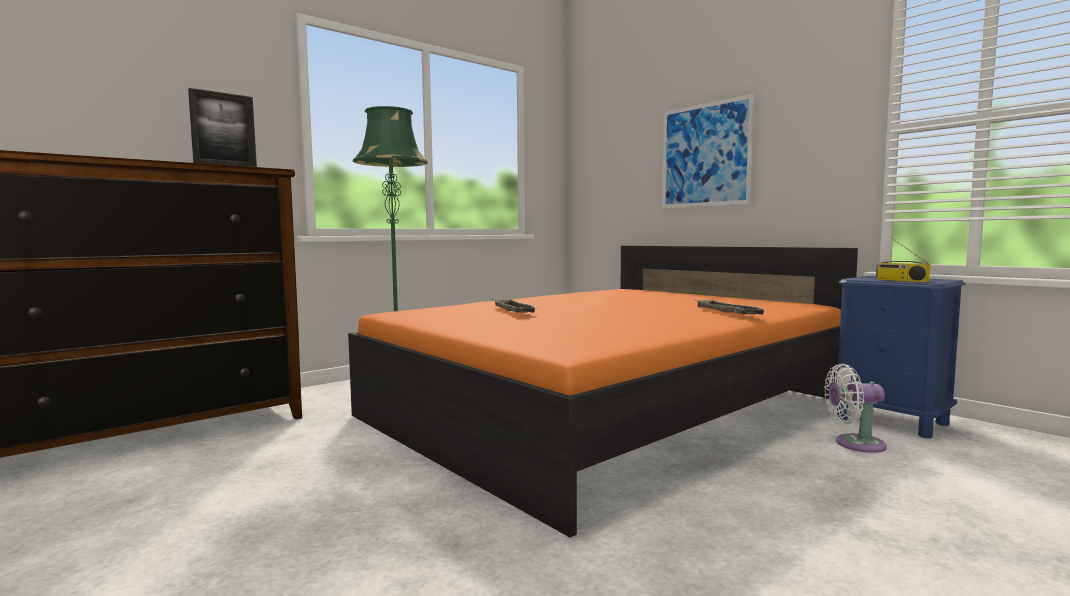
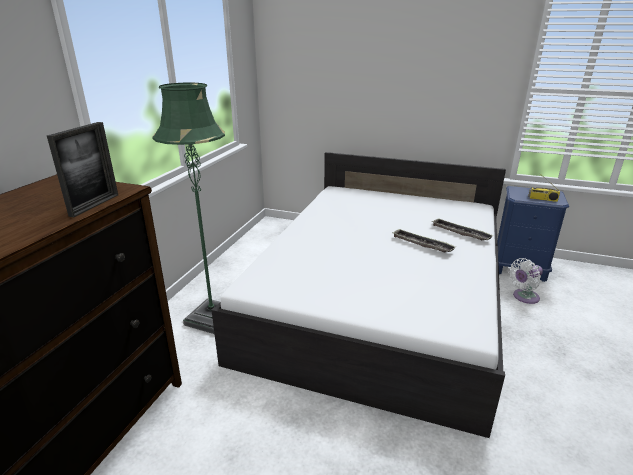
camera: 30 degrees left, 20 degrees up
(513, 311) = (334, 260): tray -> tray (422, 244)
(607, 409) = (379, 300): orange bed -> white bed
(705, 155) = (393, 86): picture -> none

